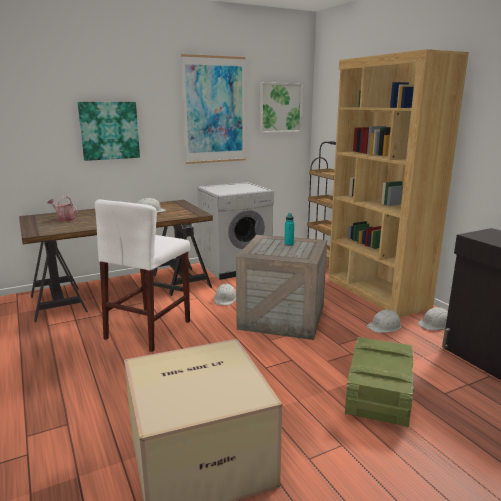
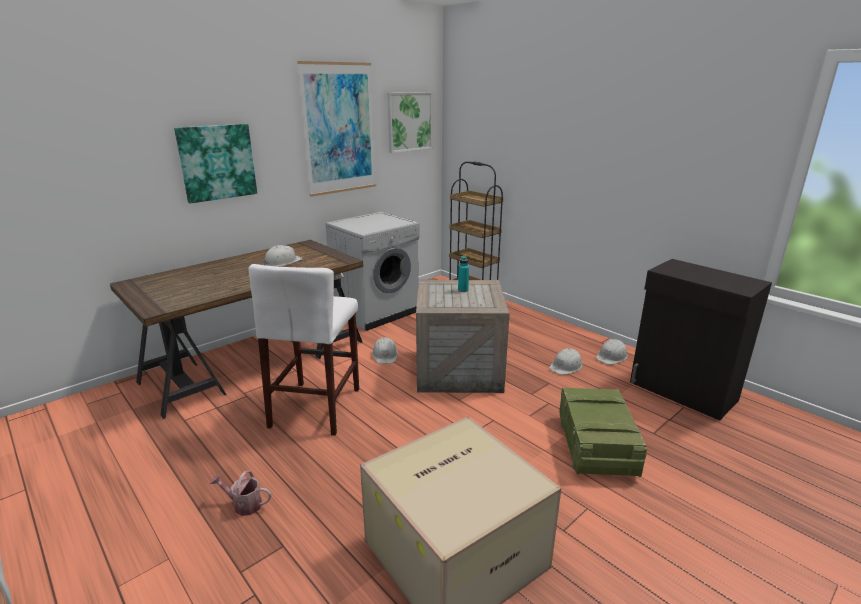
camera: 15 degrees left, 5 degrees up
(64, 219) = (179, 282): watering can -> watering can (244, 504)
(376, 293) = (540, 327): brown bookcase -> none

